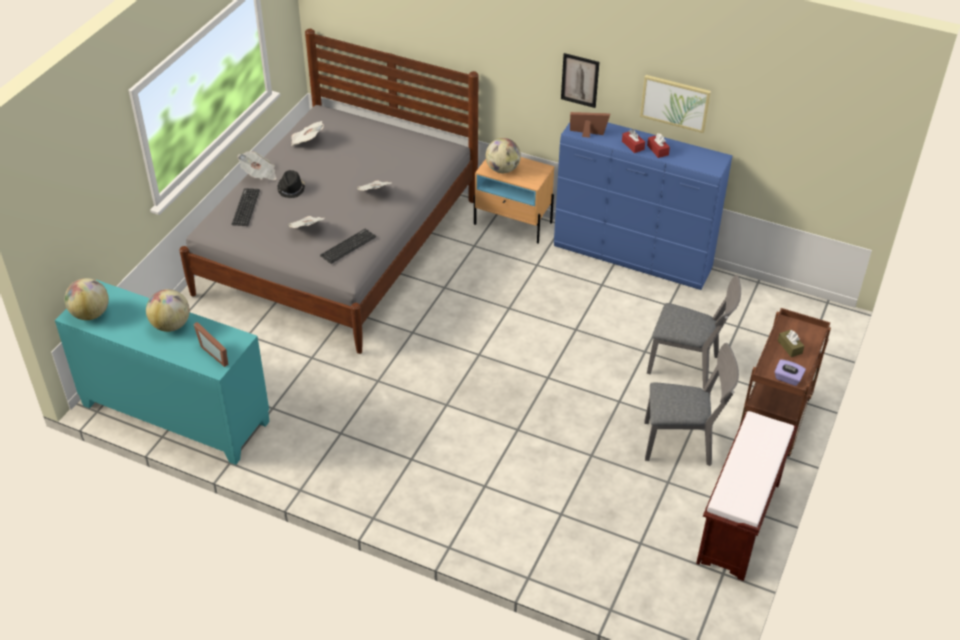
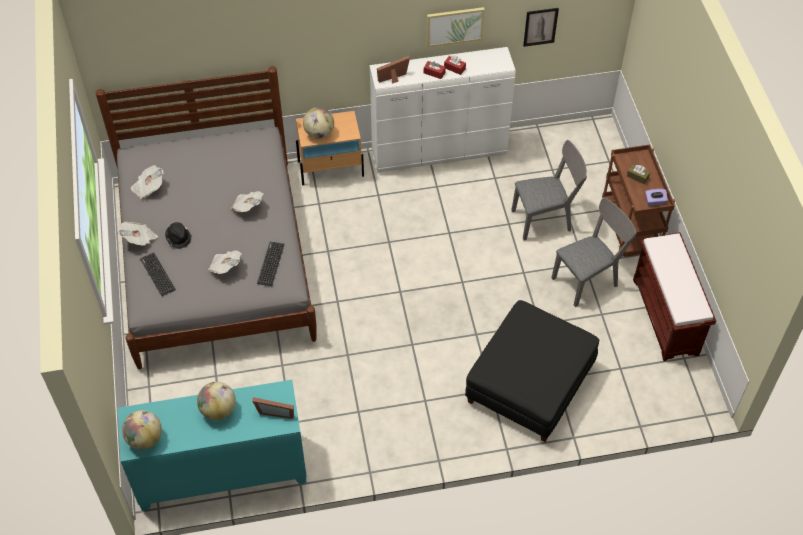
camera: 35 degrees left, 10 degrees up
(529, 503) = (530, 384): none -> black ottoman
(580, 80) = (369, 38): picture -> picture (540, 27)
(632, 259) = (440, 153): blue dresser -> white dresser

